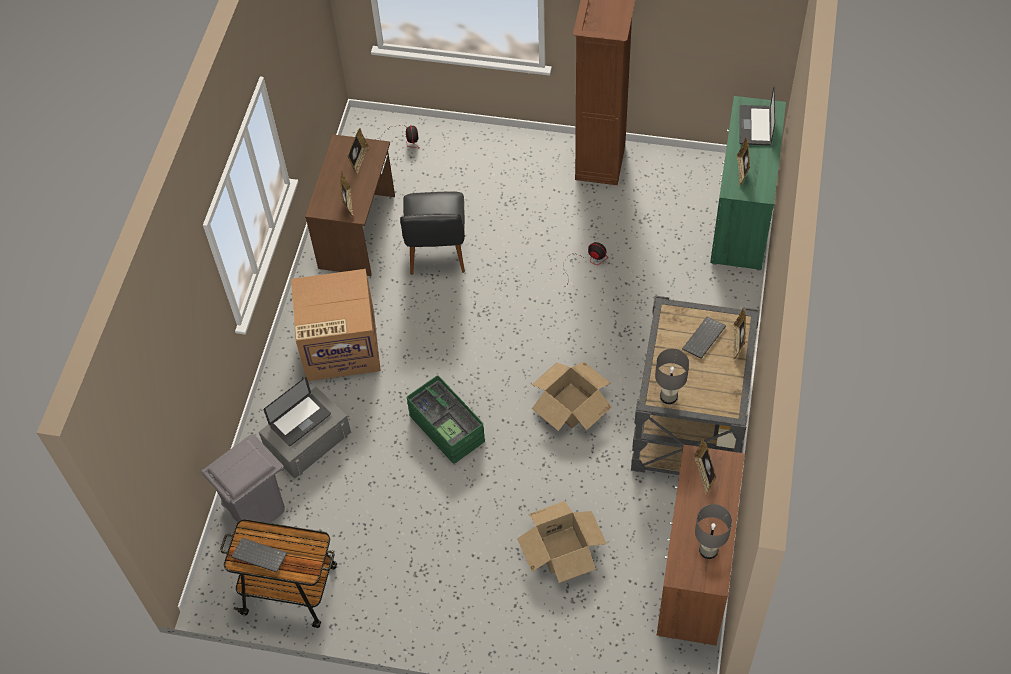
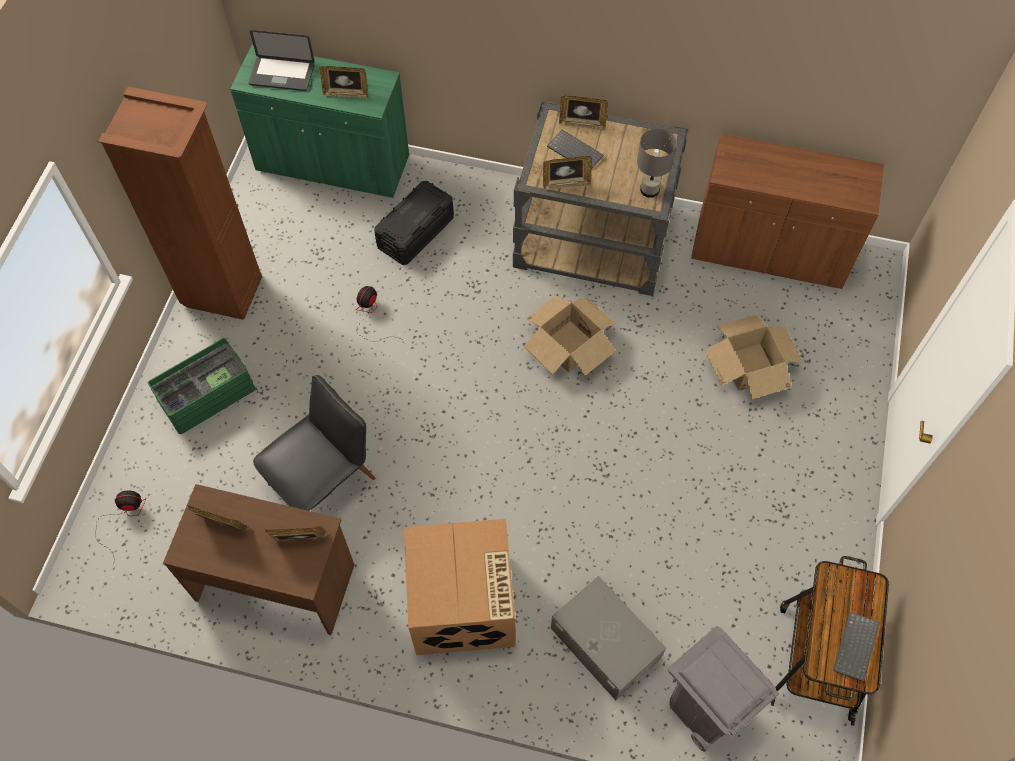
camera: 90 degrees left, 5 degrees up
(300, 420) = (604, 634): laptop -> none
(437, 248) = (322, 481): black chair -> black chair turned 45 degrees counterclockwise
(446, 427) = (592, 478): green storage box -> green storage box (207, 395)
(676, 284) = (416, 232): none -> black storage box
(704, 475) = (747, 168): picture frame -> picture frame (566, 183)
(708, 550) = (834, 174): grey table lamp -> none

